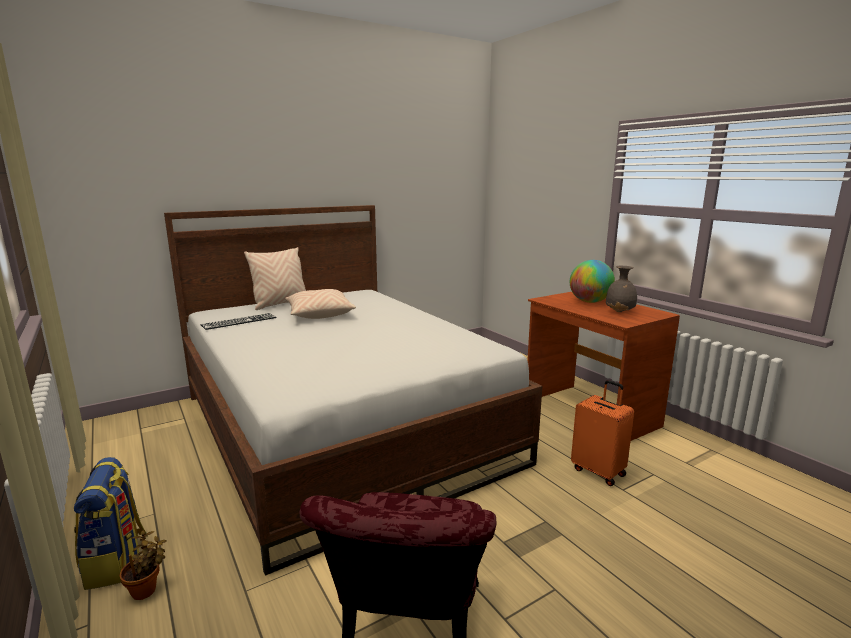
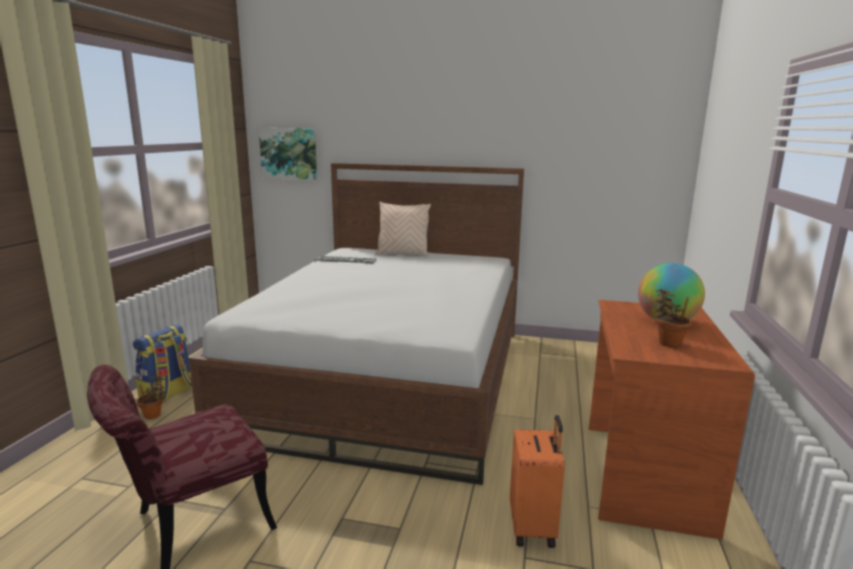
camera: 45 degrees right, 0 degrees up
(92, 204) = (289, 153): none -> picture
(319, 314) = (406, 268): beige pillow -> none
(620, 312) = (667, 342): grey vase -> potted plant

